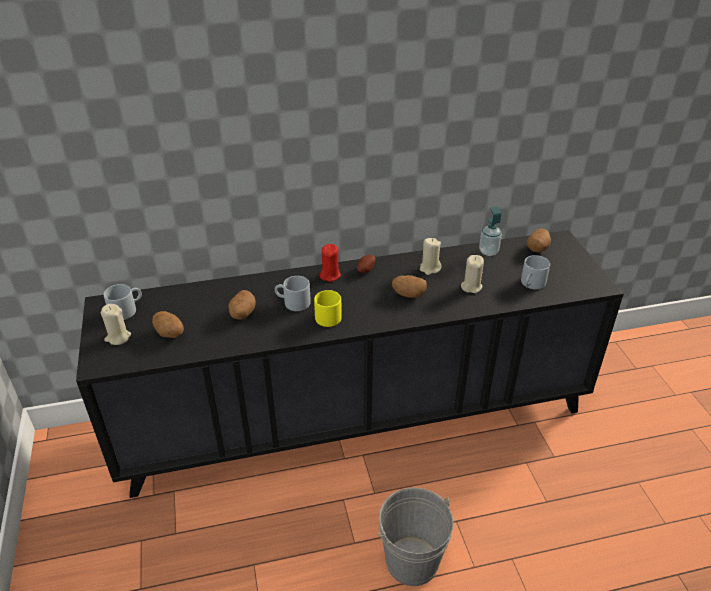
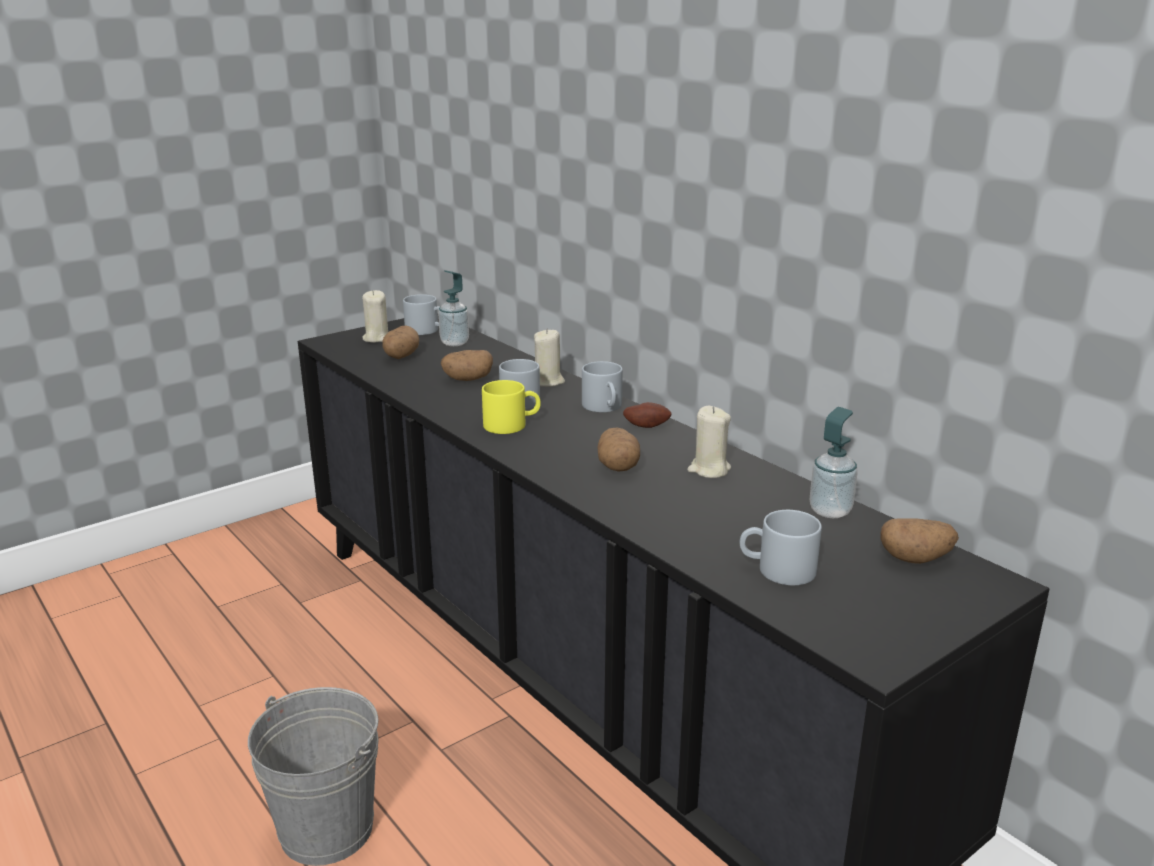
camera: 65 degrees right, 15 degrees down
(166, 303) = (454, 343): none -> soap dispenser
(330, 275) = (605, 407): red candle -> grey mug
(471, 286) = (698, 512): beige candle -> beige candle (548, 382)

